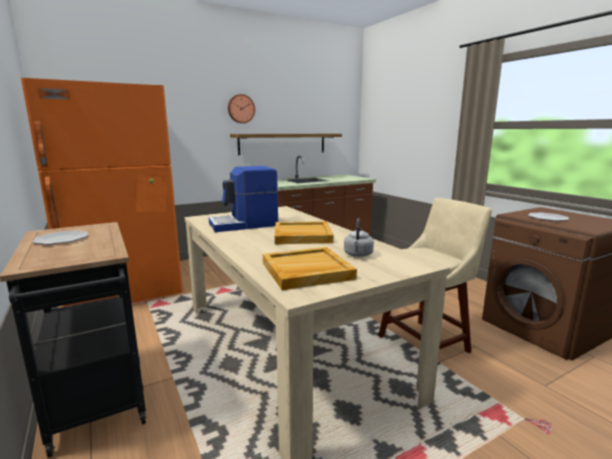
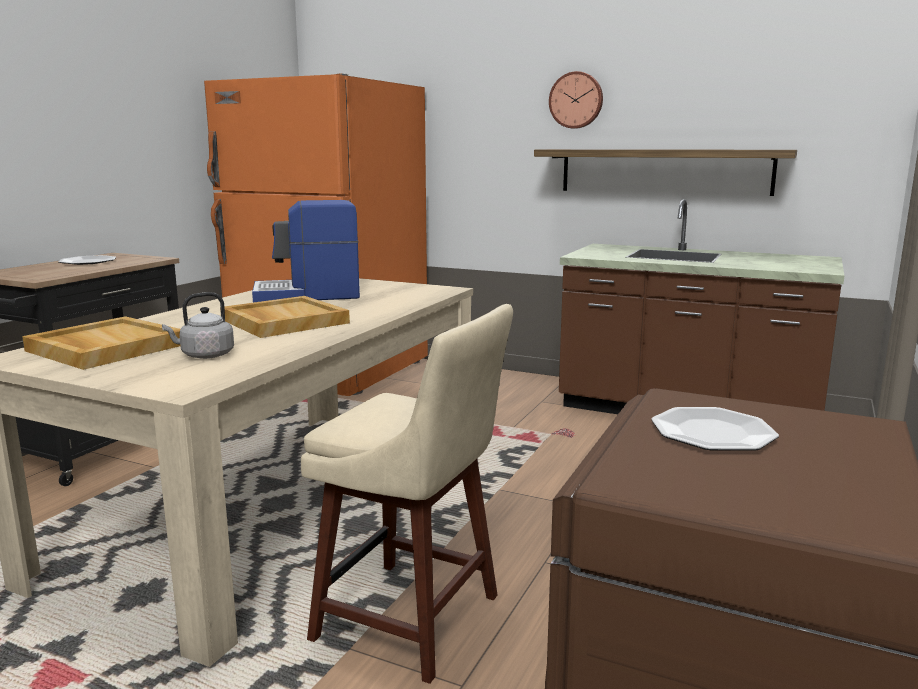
camera: 55 degrees right, 0 degrees up
(244, 225) = (308, 295): coffee machine -> coffee machine turned 45 degrees counterclockwise

